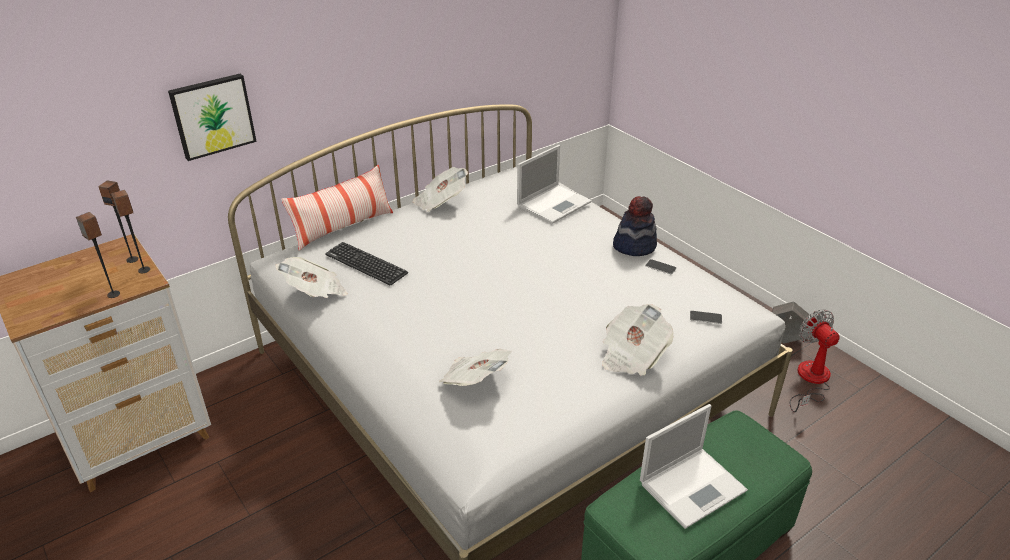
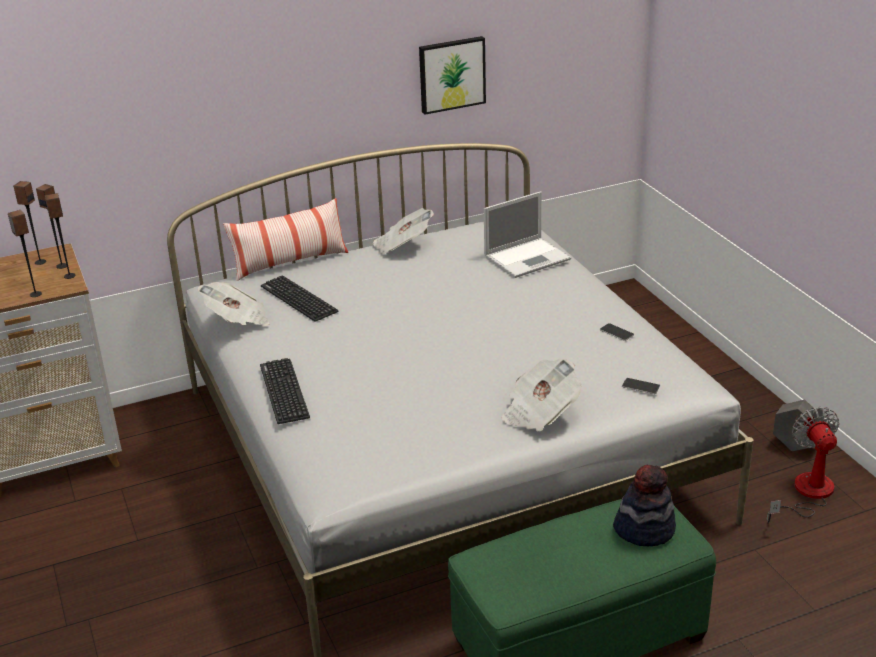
camera: 15 degrees right, 5 degrees down
(107, 257) = (40, 262): none -> speaker
(212, 116) = (159, 131): picture -> picture (451, 74)
(388, 362) = (284, 391): none -> keyboard
(475, 381) = (363, 417): newspaper -> none
(634, 246) = (597, 308): hat -> hat (644, 529)
(693, 486) = (570, 552): laptop -> none

